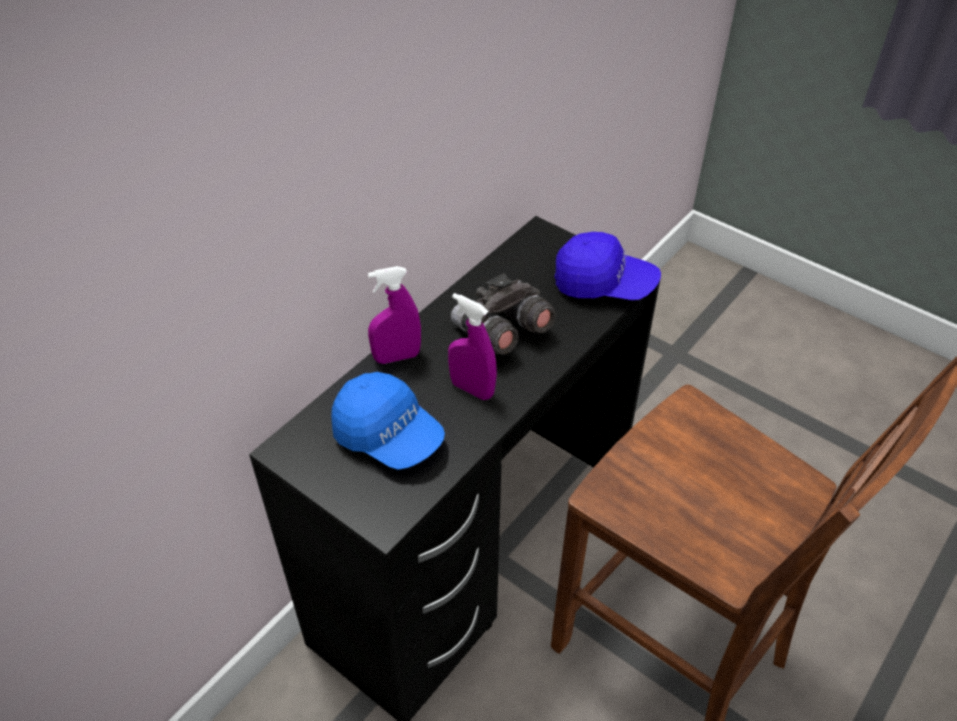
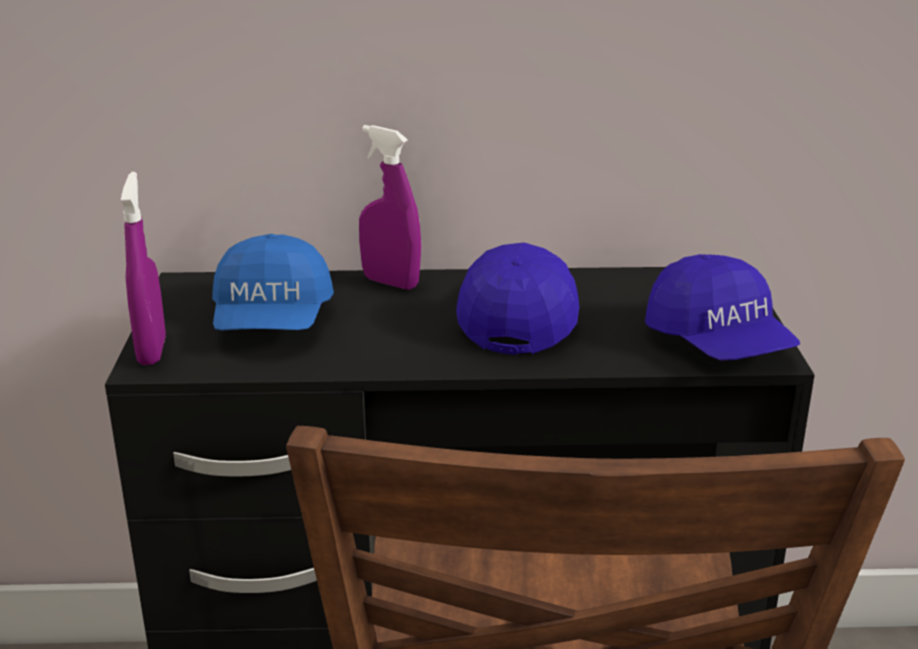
camera: 50 degrees right, 20 degrees down
(472, 389) = (407, 336): purple spray bottle -> purple spray bottle (152, 351)
(501, 333) = (520, 318): grey binoculars -> blue cap

